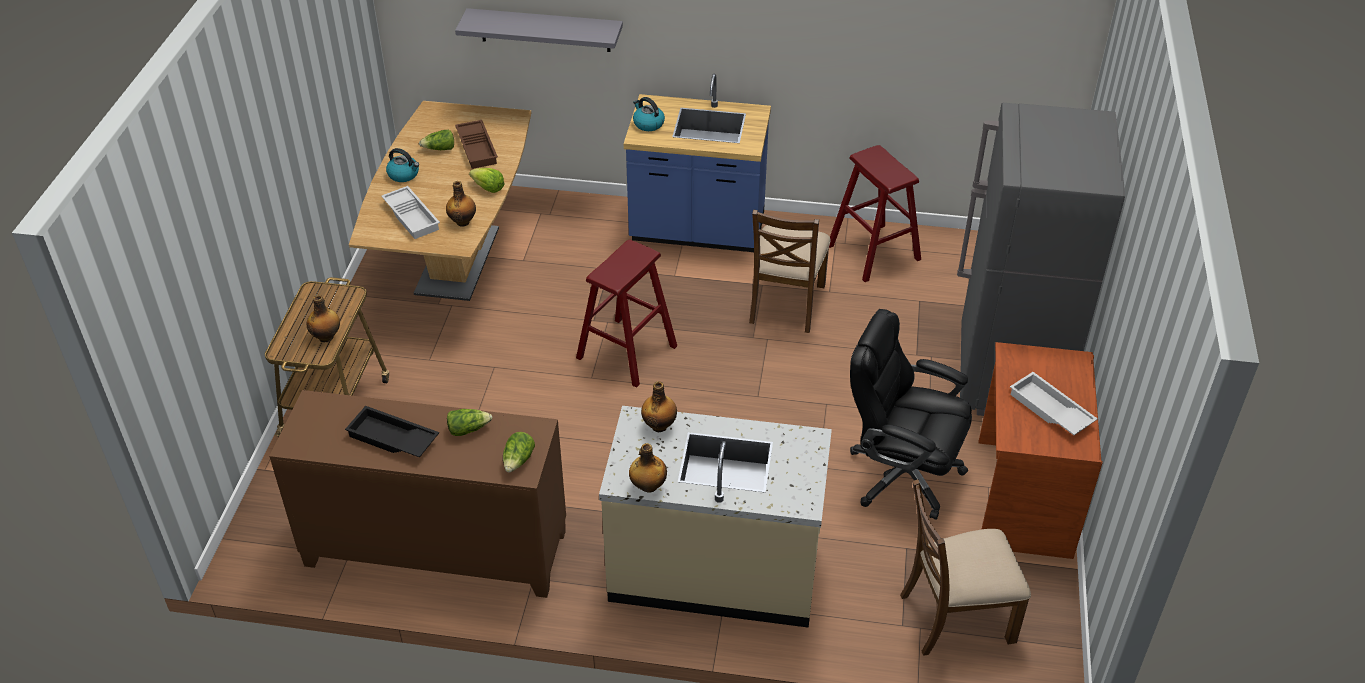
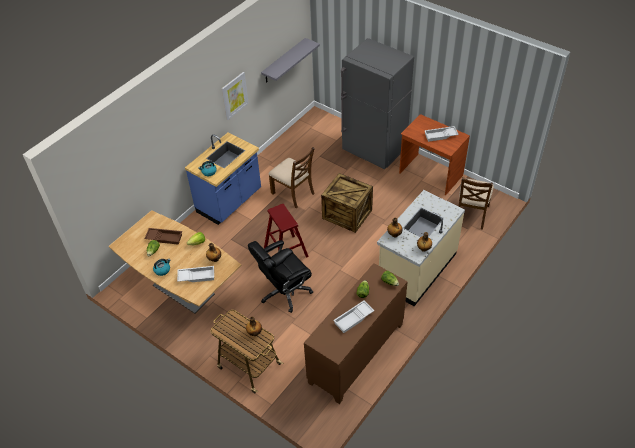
camera: 60 degrees left, 5 degrees up
(392, 439) = (354, 319): black tray -> white tray
(545, 30) = (143, 171): grey shelf -> grey shelf (284, 61)
(791, 402) = (347, 214): none -> crate
(815, 45) = (234, 95): none -> picture
(873, 252) = (284, 156): red stool -> none
(901, 474) = (402, 199): black office chair -> black office chair (284, 292)

